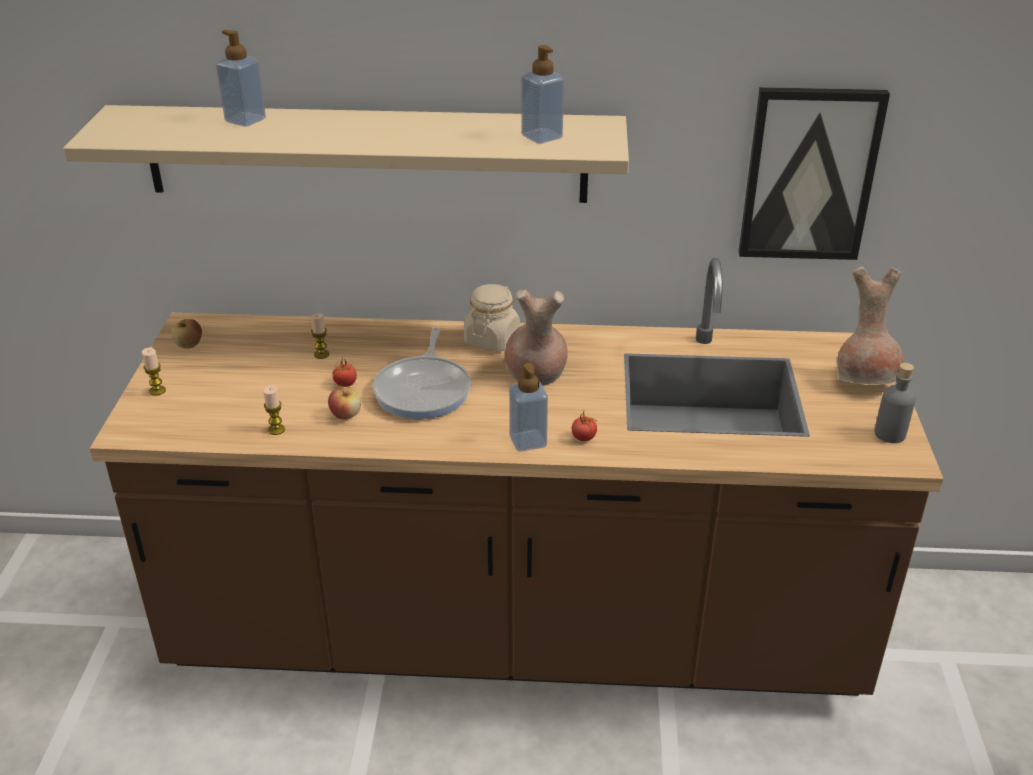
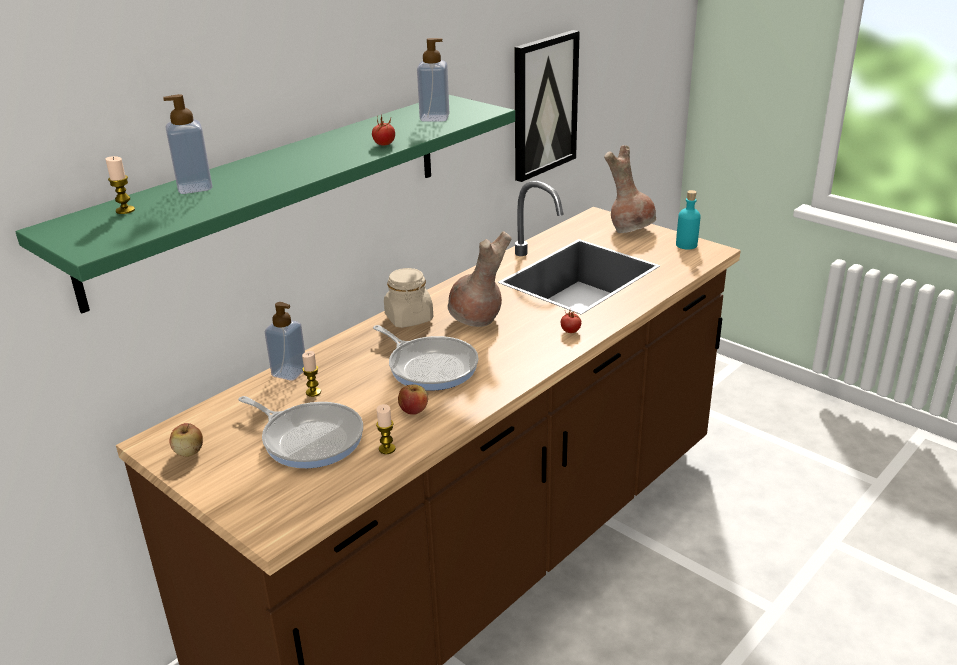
camera: 50 degrees left, 5 degrees down
(157, 391) = (235, 492): candle -> candle (125, 210)
(255, 386) = (309, 438): none -> frying pan
(345, 384) = (372, 396): tomato -> tomato (384, 144)
(366, 154) = (274, 193): beige shelf -> green shelf
(528, 441) = (547, 351): soap dispenser -> soap dispenser (289, 372)
(890, 434) = (686, 245): grey bottle -> turquoise bottle

